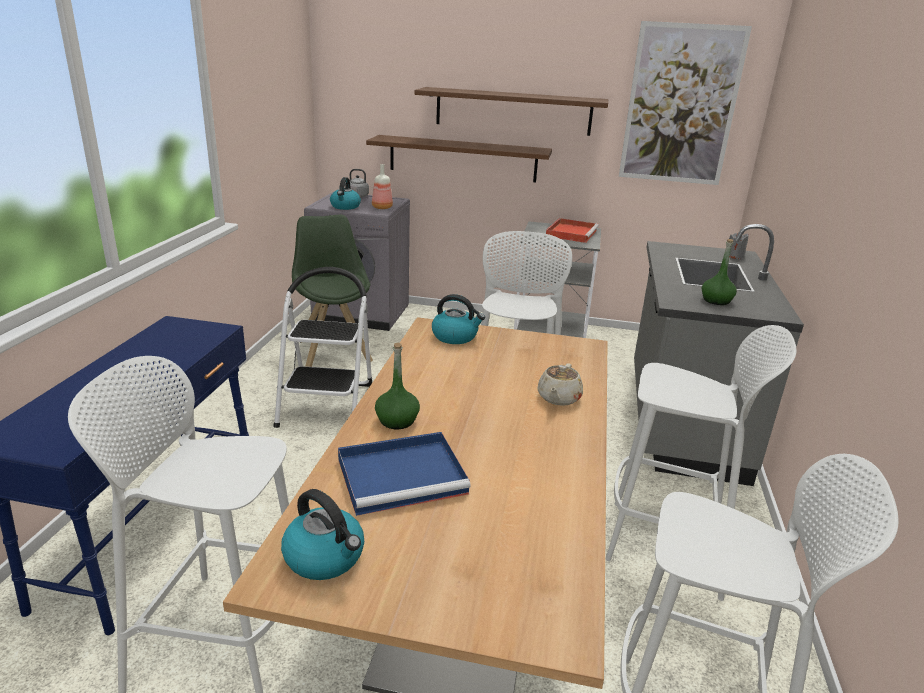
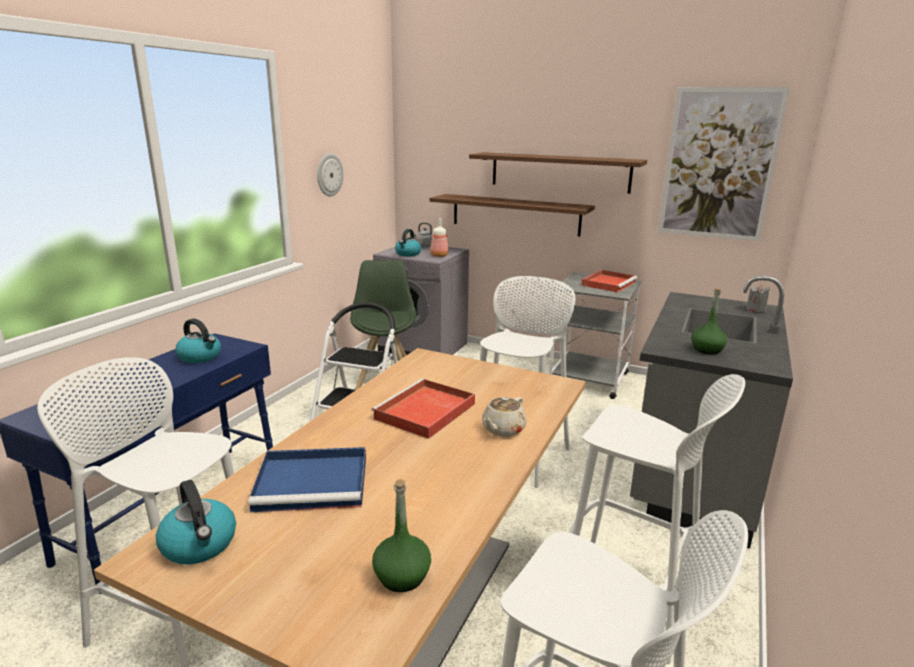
camera: 15 degrees right, 5 degrees down
(254, 114) = (329, 175): none -> wall clock
(397, 421) = (341, 434): green bottle -> green bottle (402, 576)
(455, 336) = (441, 366): kettle -> kettle (200, 357)
(469, 388) = (424, 412): none -> red tray

